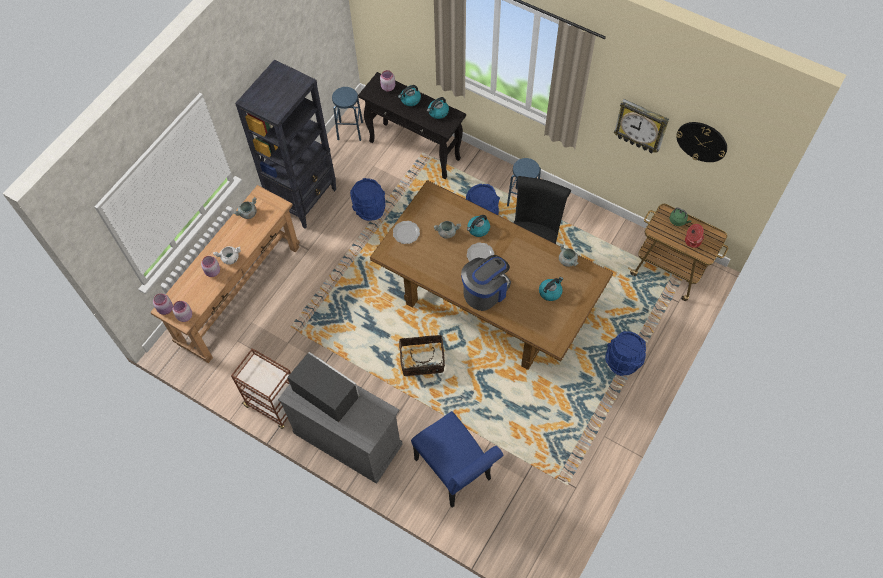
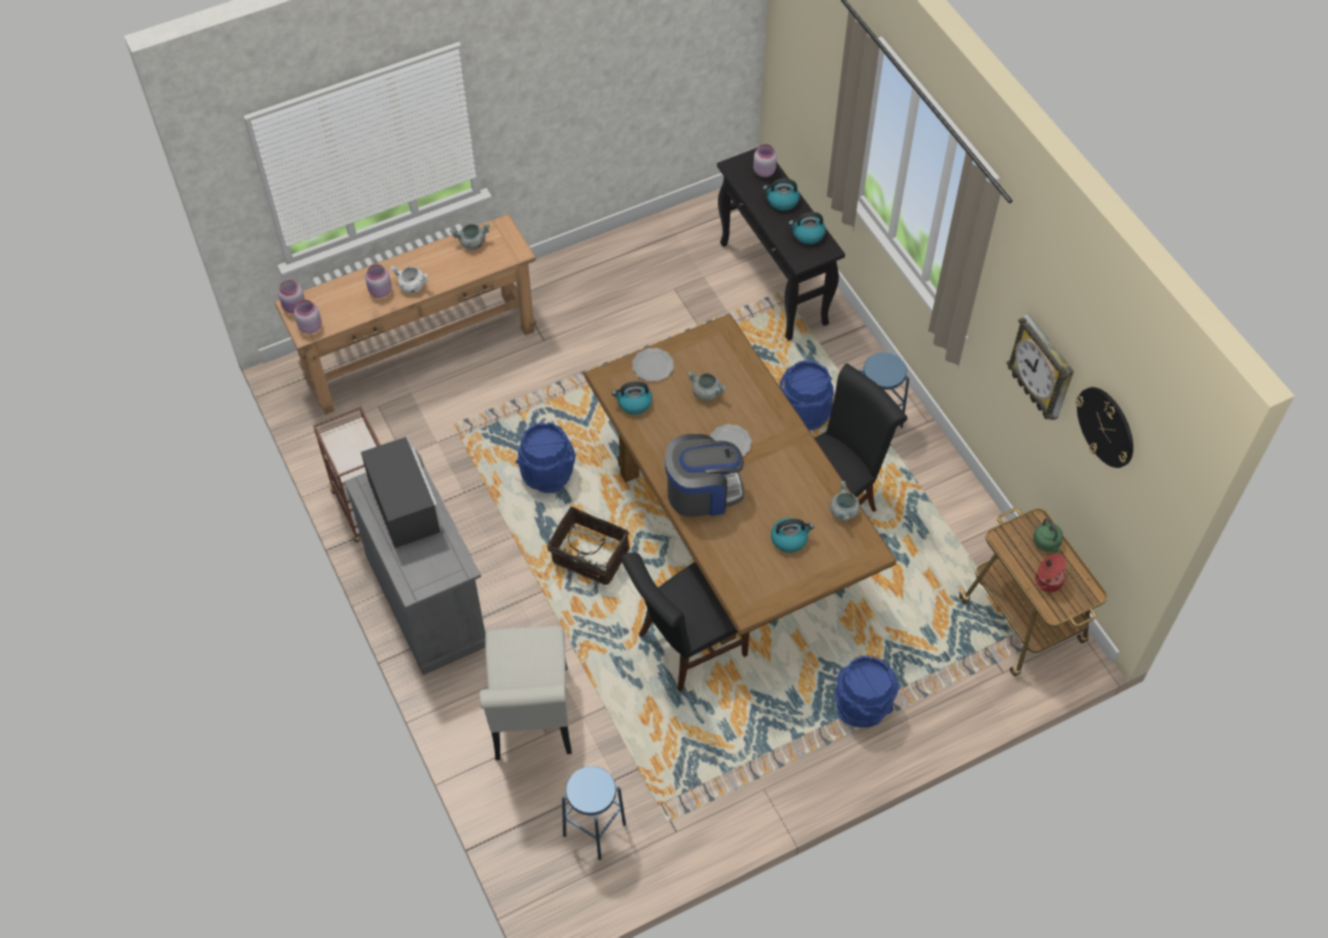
camera: 30 degrees right, 5 degrees down
(304, 199) = (583, 275): black bookcase -> none
(350, 131) = (704, 217): blue stool -> blue stool (594, 830)
(369, 210) = (658, 330): blue bucket -> blue bucket (547, 474)
(456, 473) = (531, 721): blue chair -> white chair
(478, 229) = (751, 409): kettle -> kettle (633, 403)
(510, 382) = (686, 648): none -> black chair

